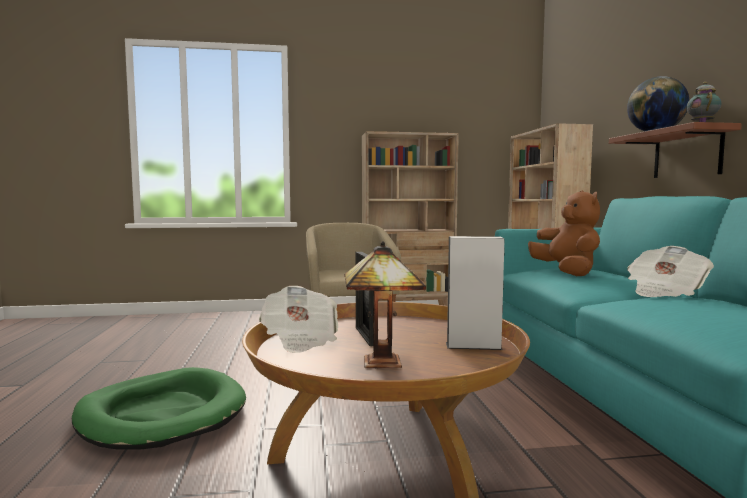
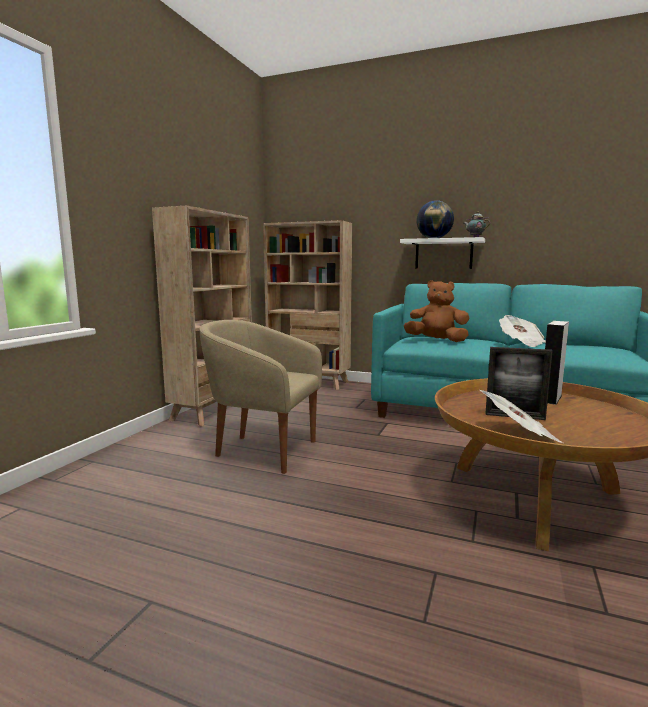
camera: 60 degrees left, 5 degrees up
(162, 414) = (400, 602): green dog bed -> none
(379, 361) = (587, 424): table lamp -> none
(687, 154) = (443, 254): brown shelf -> white shelf

